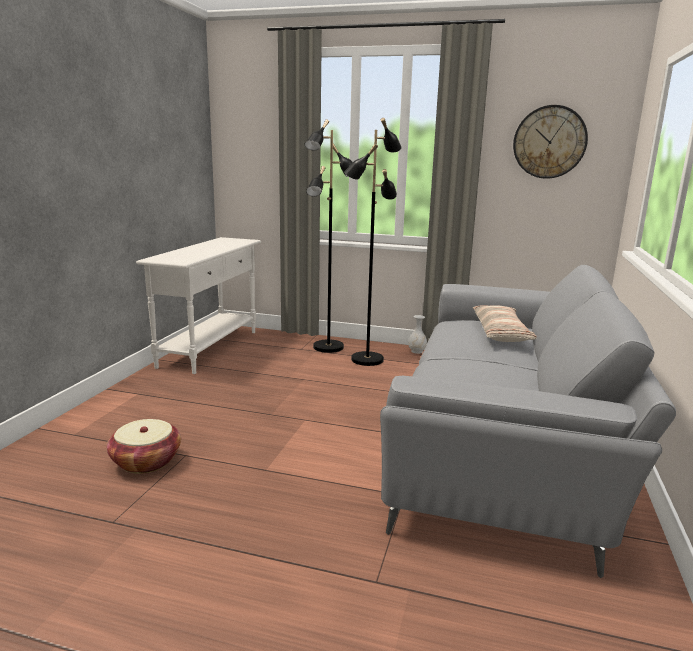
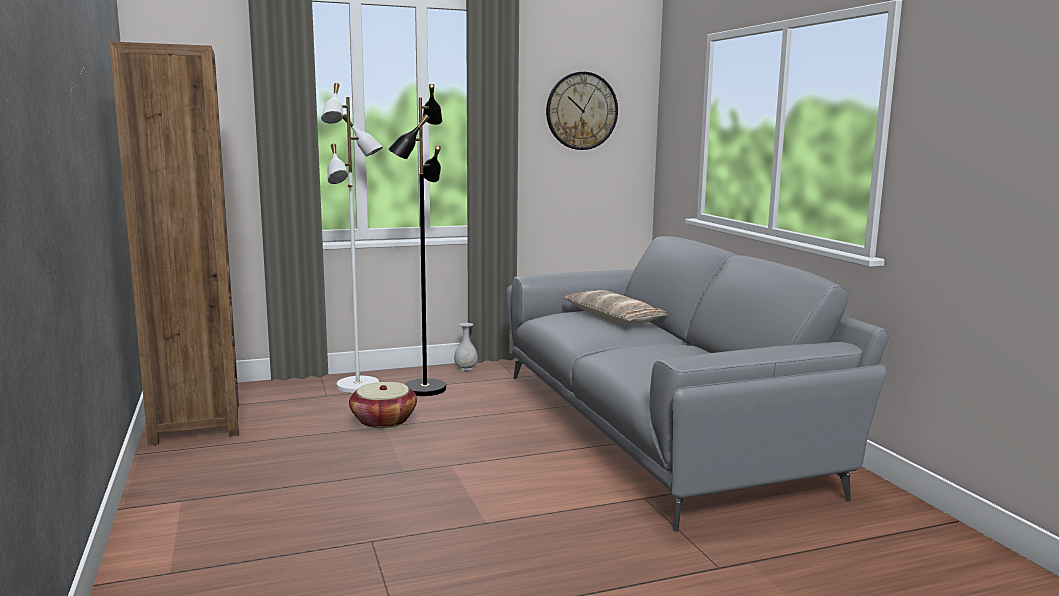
camera: 35 degrees left, 5 degrees down
(146, 461) = (332, 563): basket -> basket (383, 420)
(210, 348) = (196, 423): white console table -> brown bookcase
(328, 347) = (359, 386): black floor lamp -> white floor lamp

